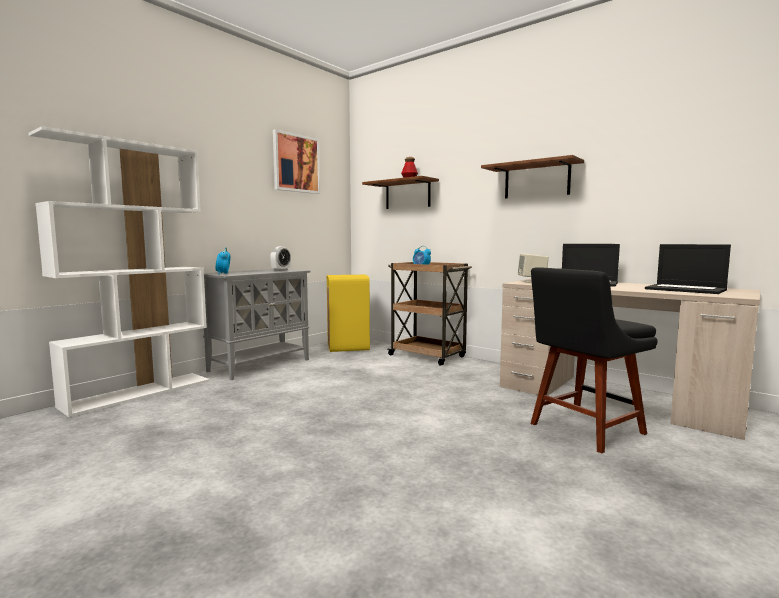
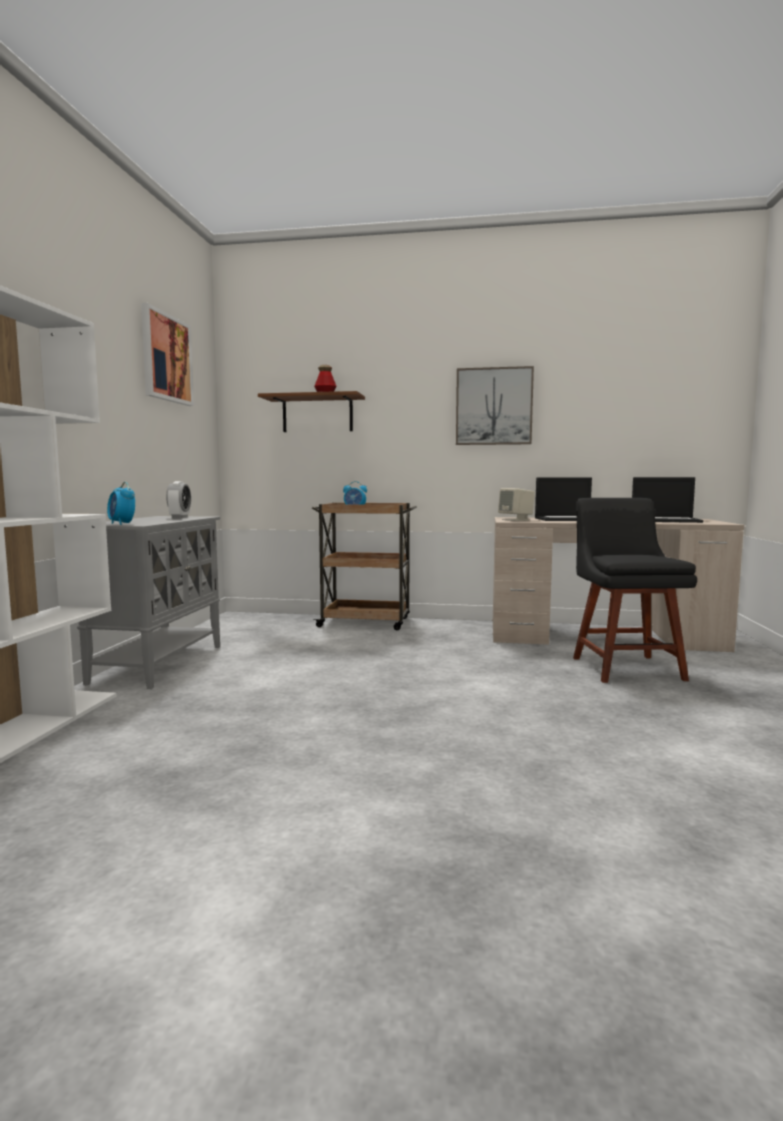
camera: 30 degrees left, 0 degrees up
(347, 347) = (246, 625): yellow trash can -> none
(536, 180) = (494, 406): brown shelf -> picture
(583, 430) = (624, 667): black chair -> black chair turned 150 degrees clockwise

